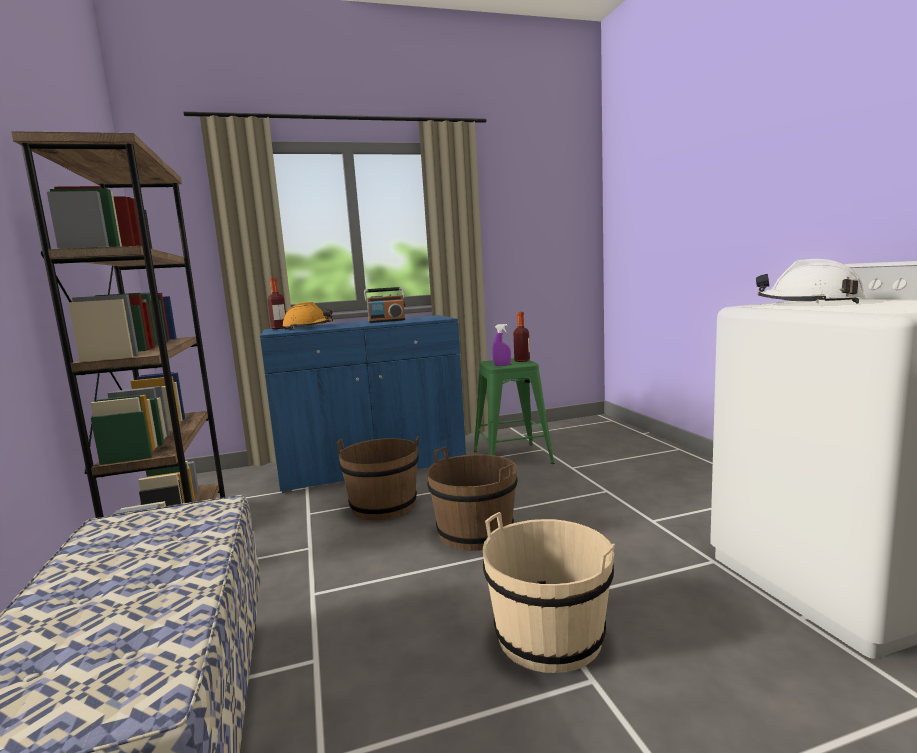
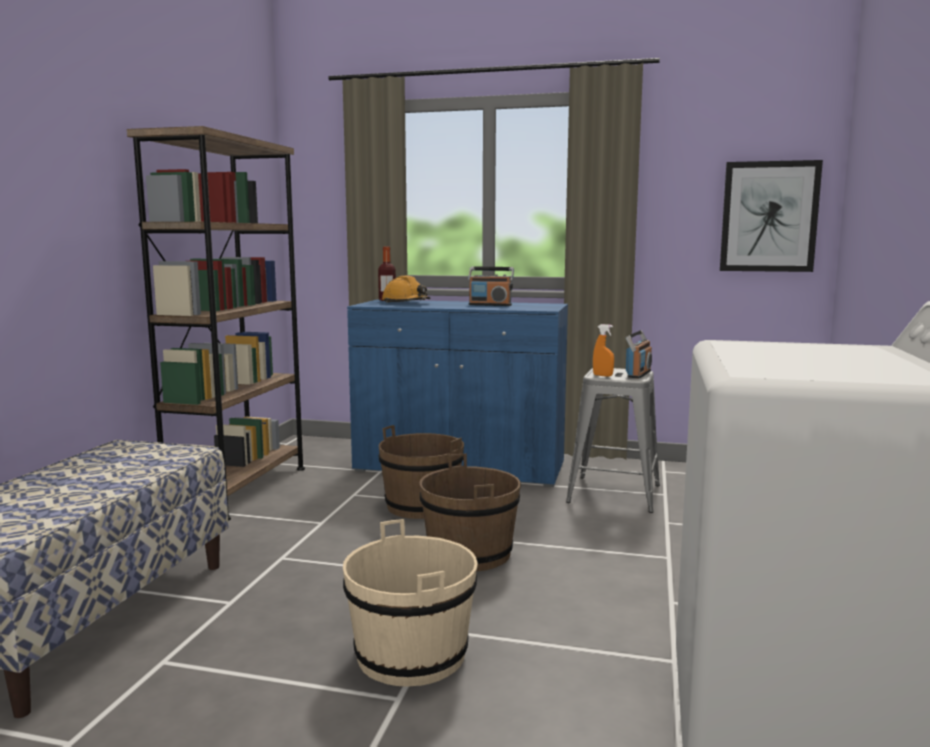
camera: 30 degrees right, 0 degrees up
(502, 365) = (602, 375): purple spray bottle -> orange spray bottle
(512, 457) = (614, 494): green stool -> grey stool
(522, 361) = (638, 374): bottle -> radio
(562, 240) = (769, 217): none -> picture
(808, 303) = (791, 350): white hard hat -> none

